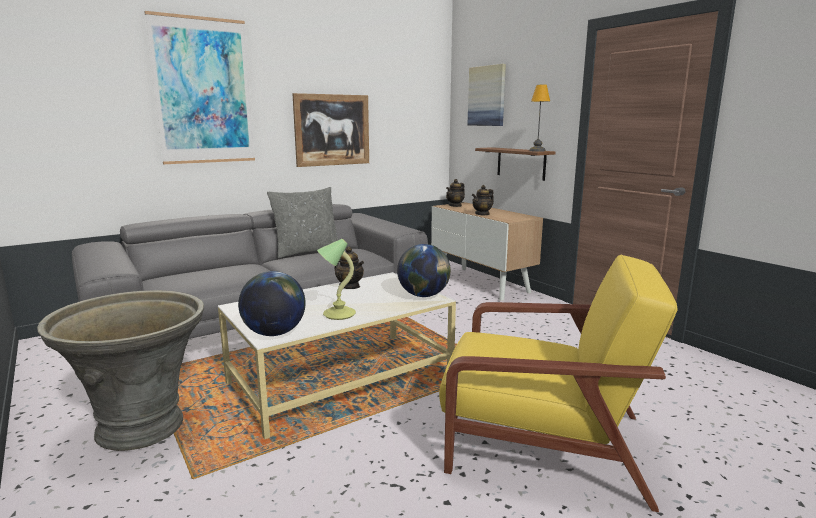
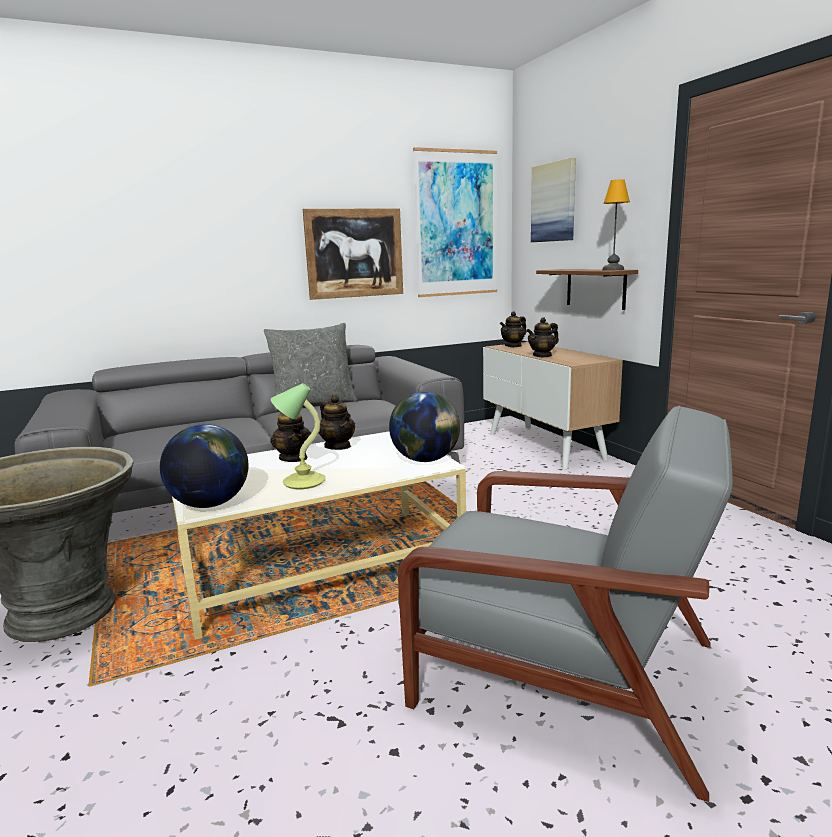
camera: 10 degrees right, 0 degrees up
(203, 91) = (192, 210): picture -> picture (456, 224)
(319, 296) = (294, 458): none -> teapot
(541, 441) = (558, 671): yellow armchair -> grey armchair

